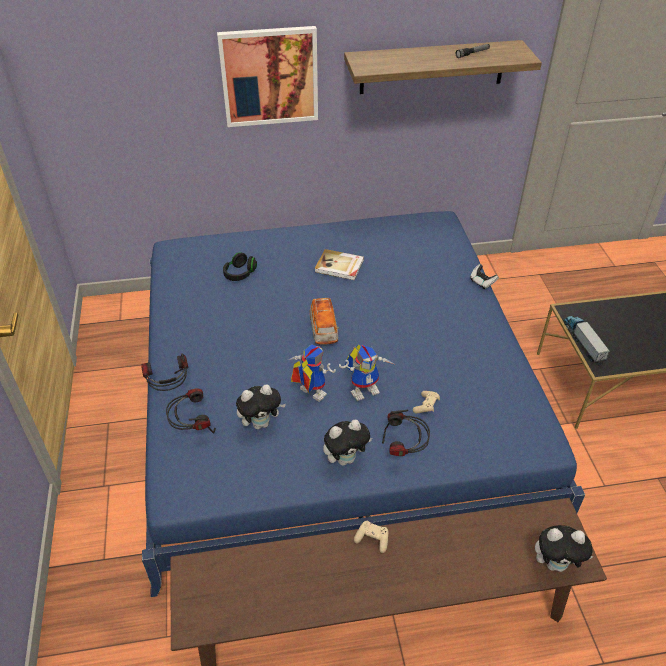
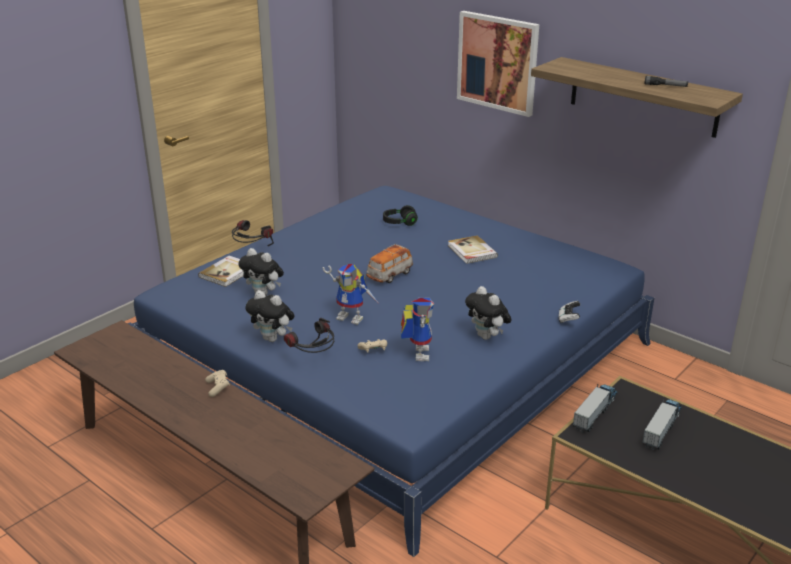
camera: 50 degrees right, 15 degrees down
(192, 427) = (228, 273): headphones -> book
(308, 393) = (315, 297): toy robot -> toy robot (417, 352)
(556, 563) = (290, 485): plush toy -> plush toy (487, 337)
(623, 325) = (662, 428): none -> toy truck

